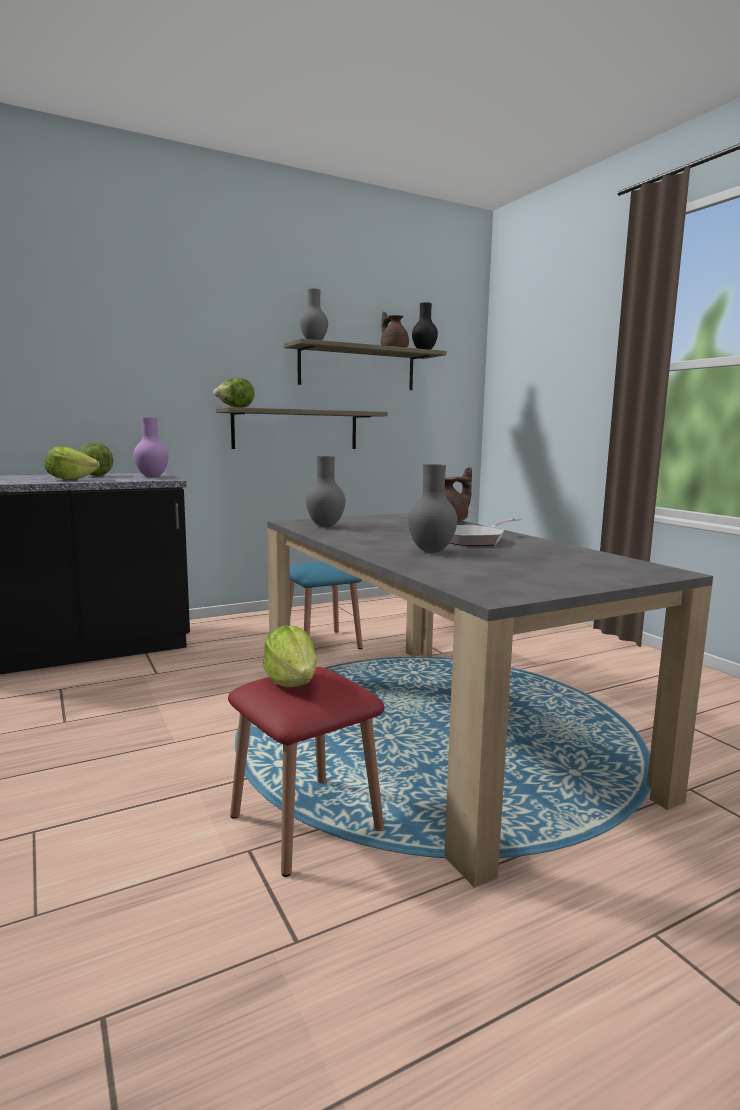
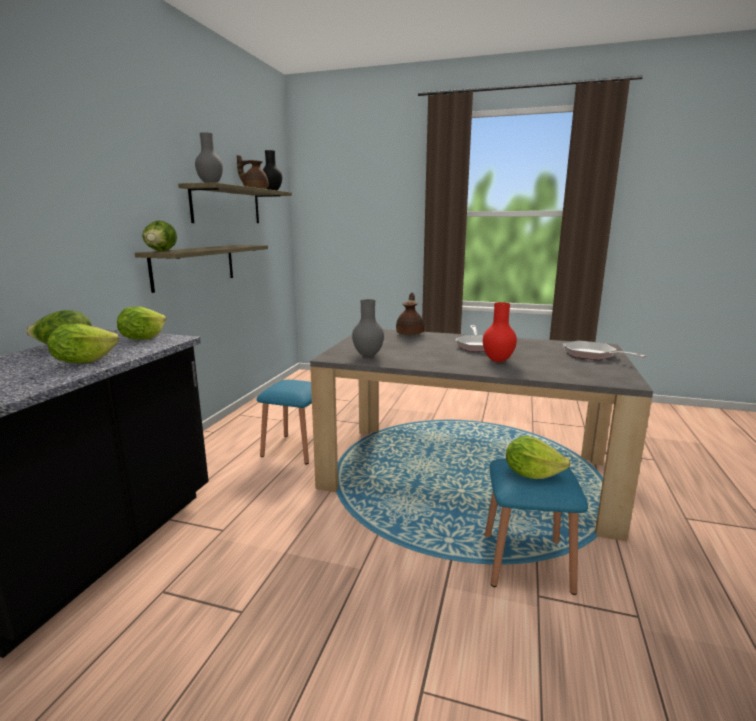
camera: 45 degrees left, 5 degrees up
(151, 477) = (142, 338): purple vase -> lettuce
(306, 823) = (526, 562): red stool -> blue stool
(431, 551) = (497, 360): grey vase -> red vase
(591, 573) = (592, 355): none -> frying pan

